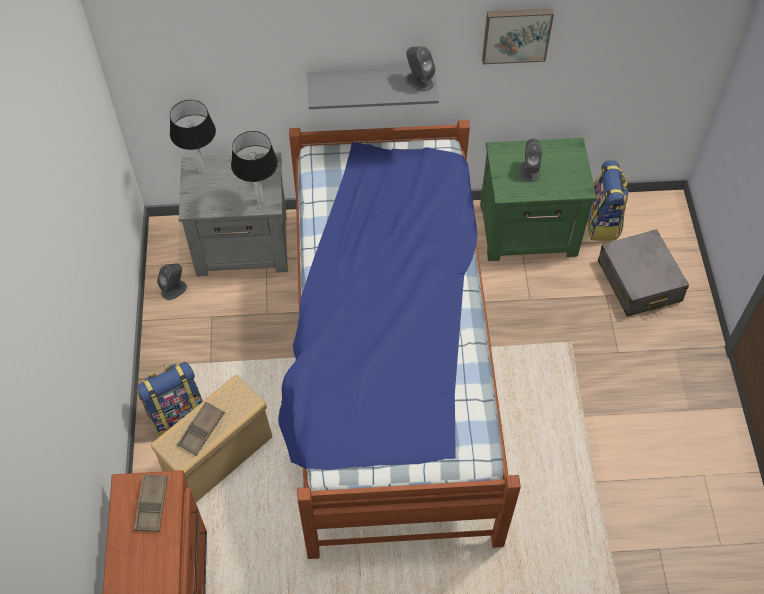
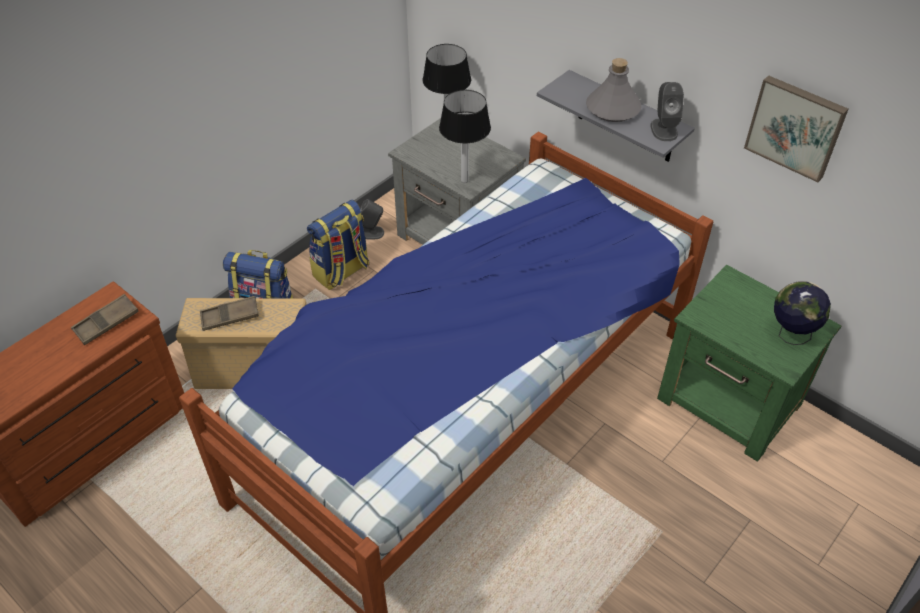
camera: 45 degrees right, 10 degrees down
(371, 86) = (612, 109): none -> grey bottle
(529, 170) = (744, 315): grey speaker -> none
(565, 164) = (790, 334): none -> globe
(602, 222) = (821, 452): backpack -> backpack (342, 272)
(639, 281) = (803, 536): grey suitcase -> none

